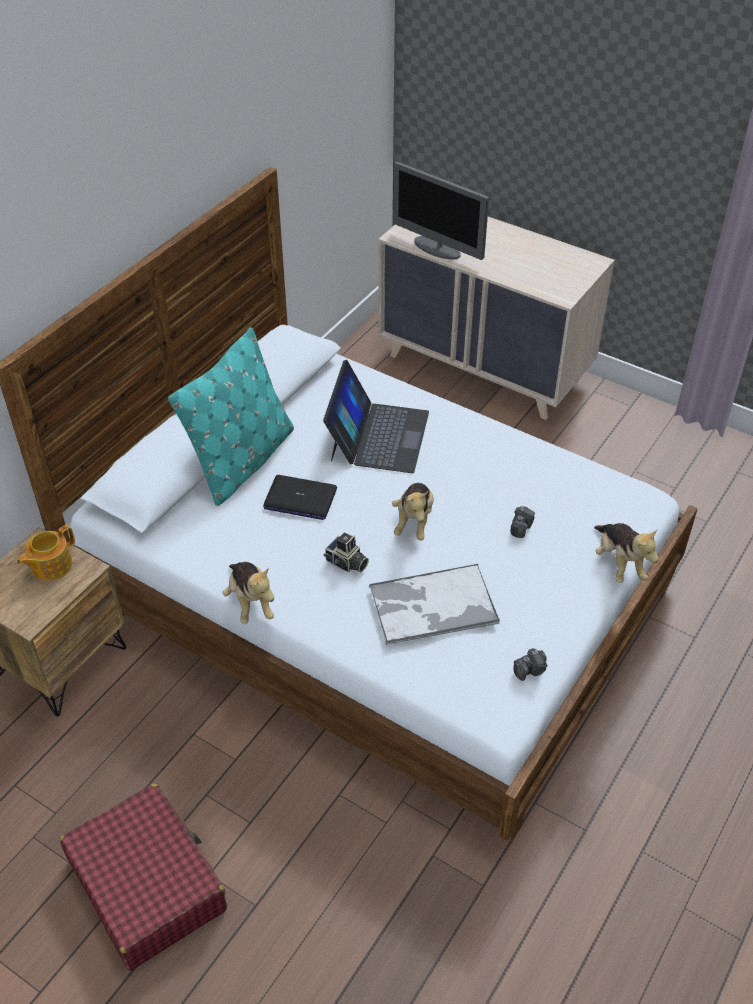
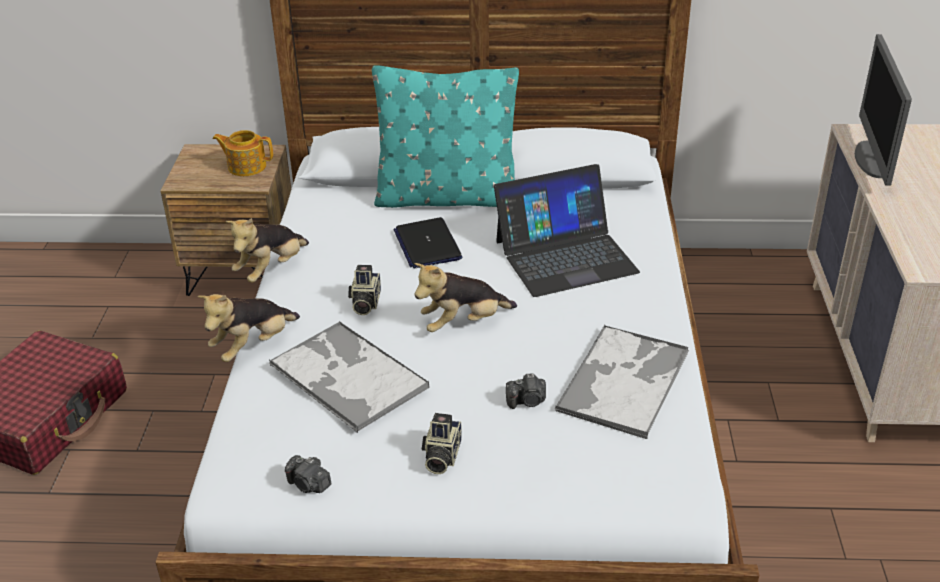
camera: 60 degrees right, 10 degrees down
(532, 473) = (624, 380): none -> tray
(546, 591) = (441, 456): none -> camera
(619, 563) = (541, 503): plush toy -> plush toy (253, 346)

